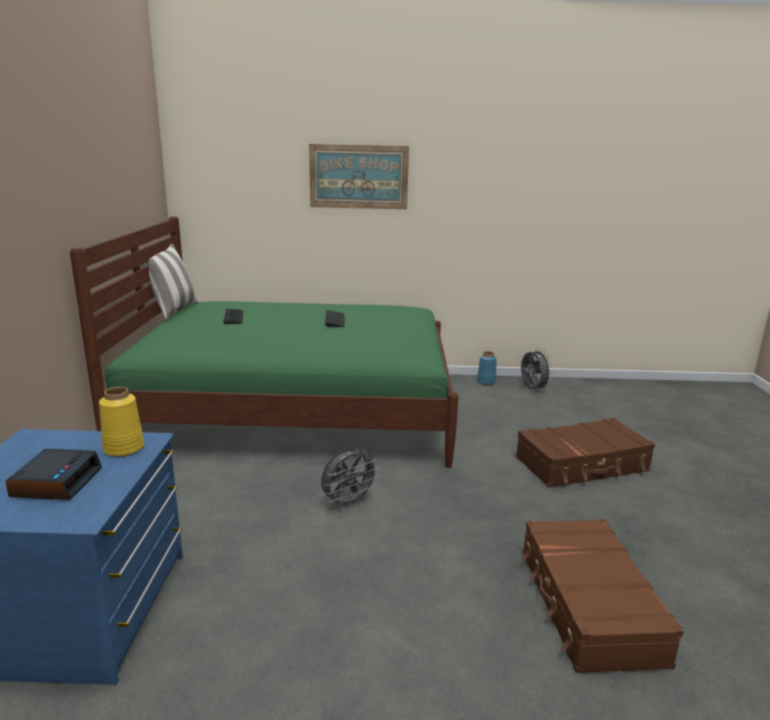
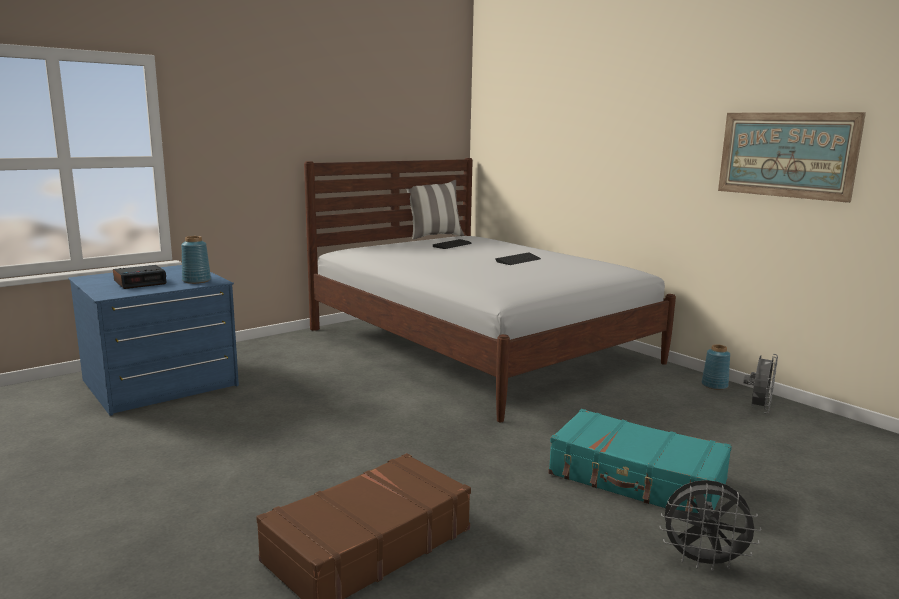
camera: 50 degrees right, 5 degrees down
(124, 448) = (197, 281): yellow vase -> blue vase
(297, 410) = (478, 345): green bed -> white bed
(348, 503) = (374, 406): grey fan -> grey fan (703, 562)
(358, 177) = (610, 120): picture -> picture (786, 155)
(582, 465) = (636, 479): brown suitcase -> turquoise suitcase

